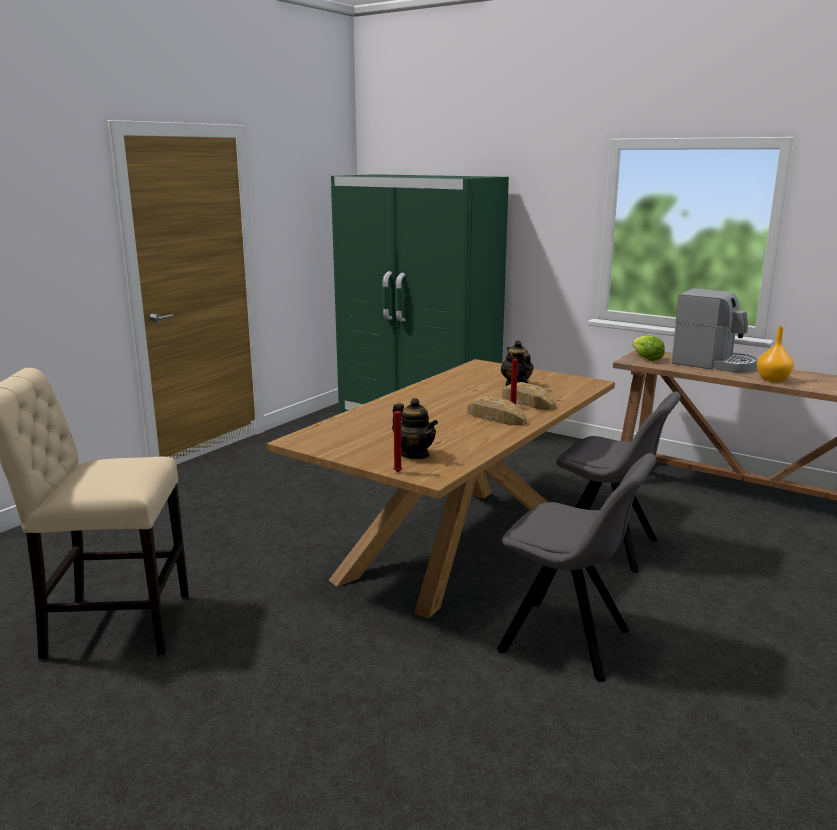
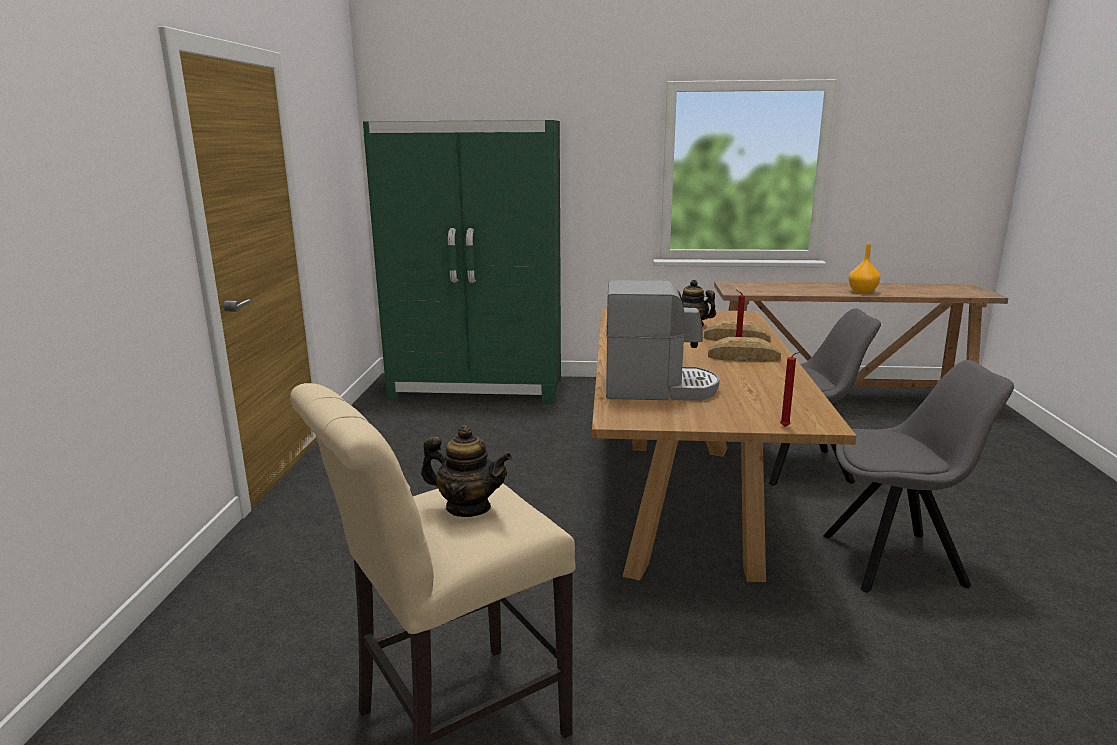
camera: 30 degrees left, 0 degrees up
(414, 454) = (759, 406): teapot -> teapot (468, 507)
(646, 359) = (742, 289): lettuce -> none
(713, 364) = (796, 286): coffee machine -> coffee machine (658, 388)

